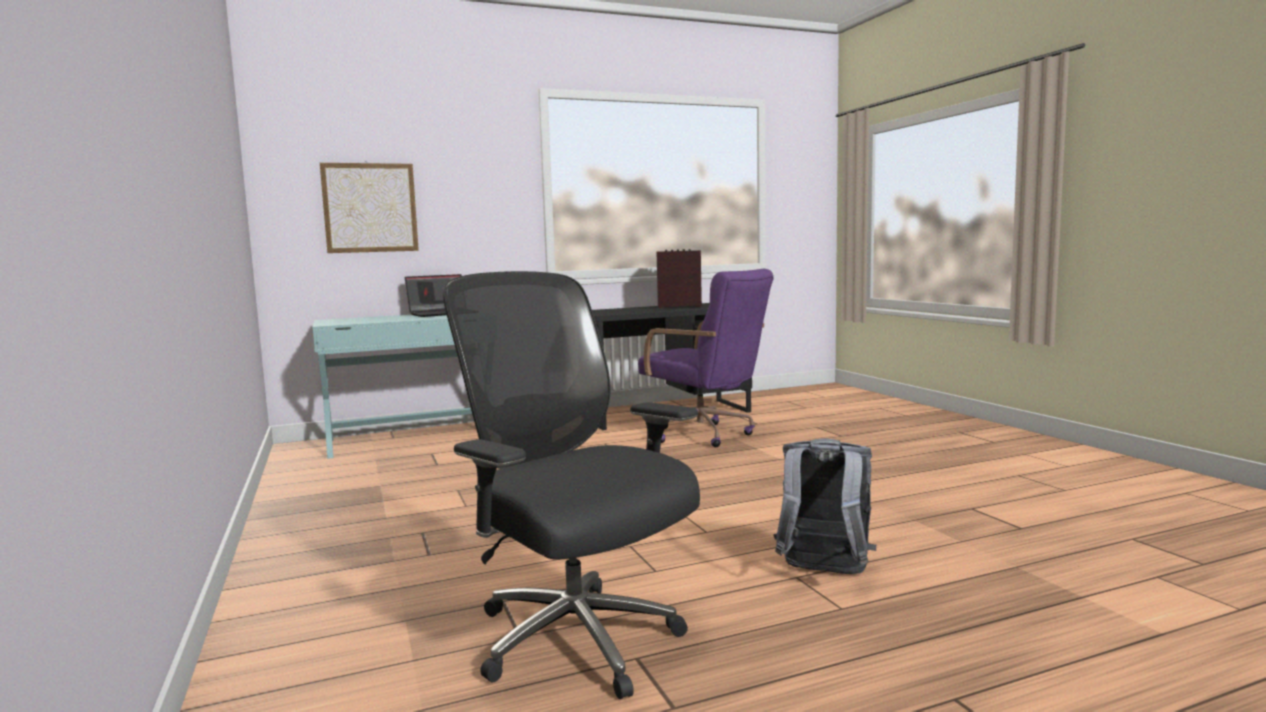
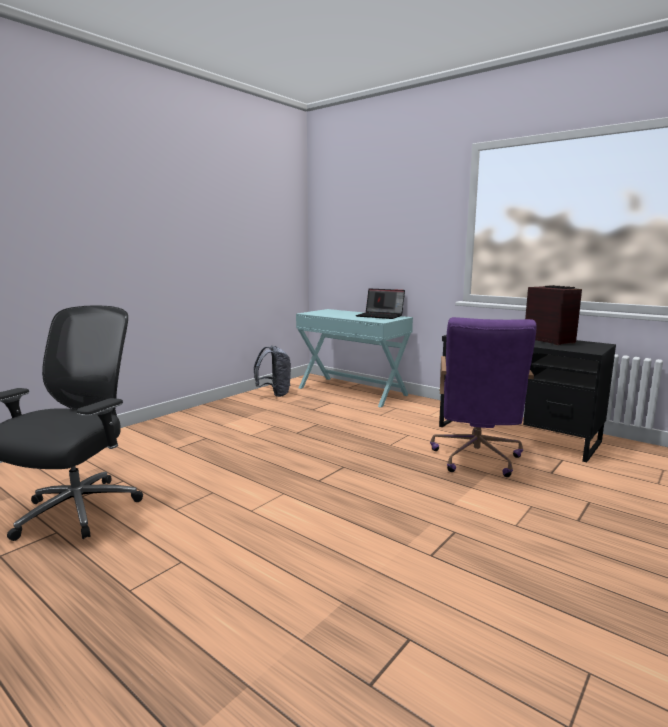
camera: 60 degrees right, 5 degrees up
(370, 206) = (359, 241): picture -> none
(823, 574) = (190, 572): grey backpack -> grey backpack (274, 394)

